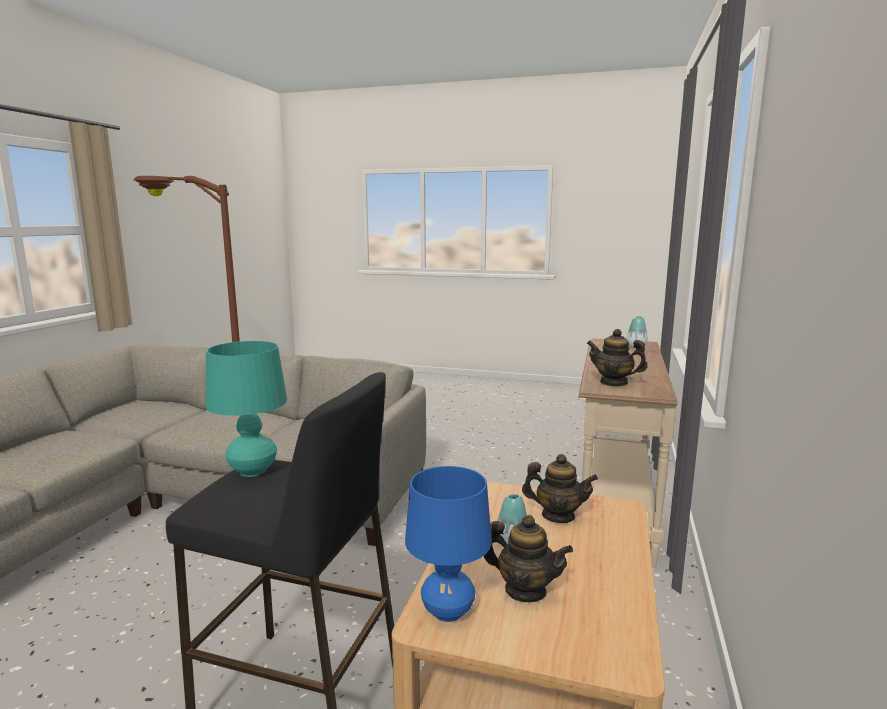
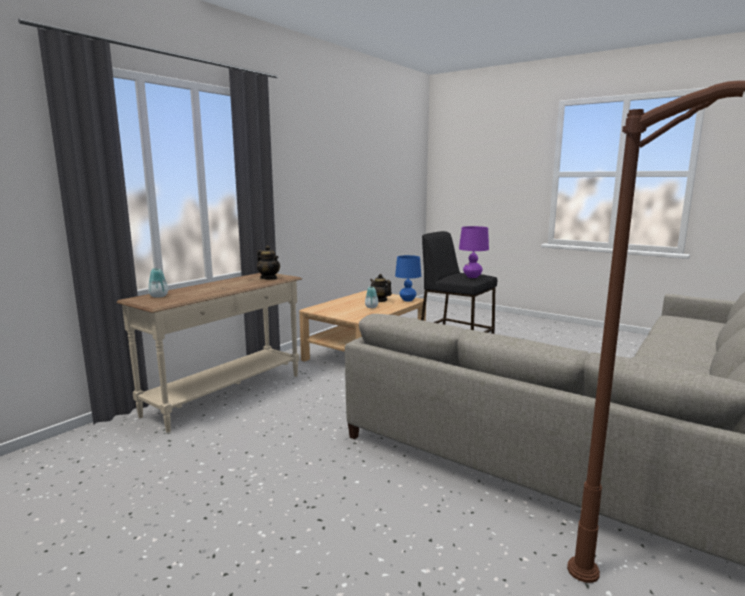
camera: 160 degrees left, 0 degrees up
(253, 471) = (472, 277): turquoise table lamp -> purple table lamp
(558, 516) = (342, 310): teapot -> none

